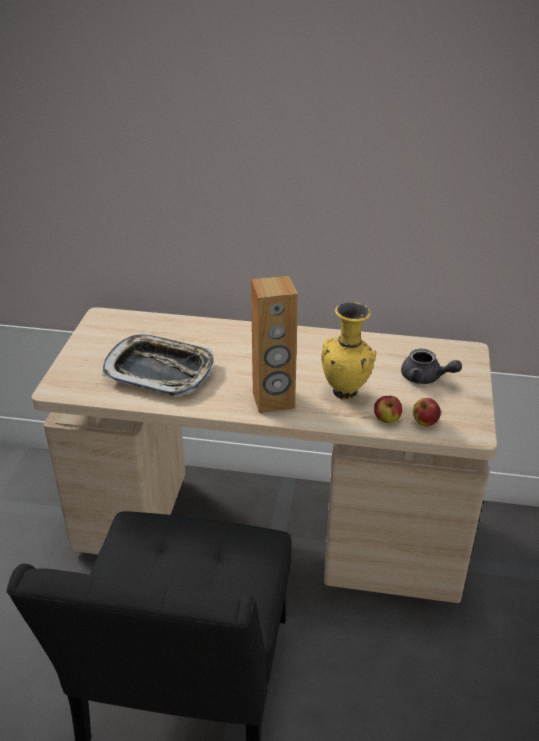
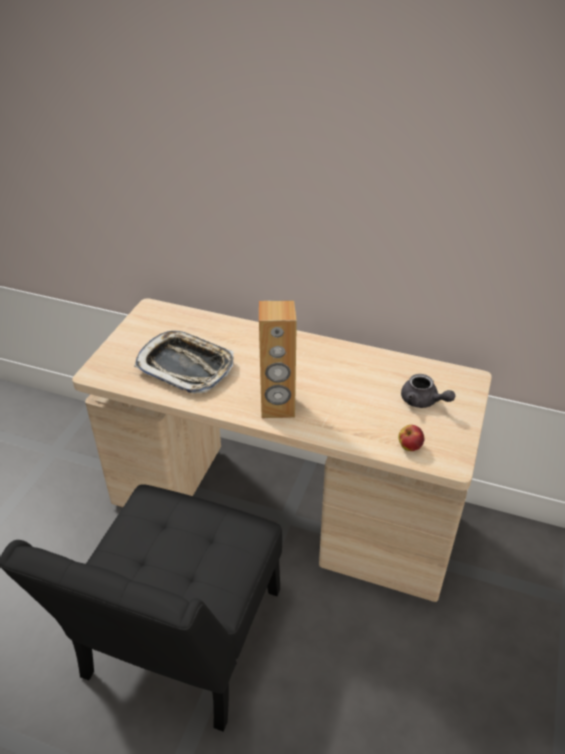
camera: 10 degrees right, 5 degrees up
(346, 393) = (345, 407): yellow vase -> none
(386, 420) = (375, 439): apple -> none

